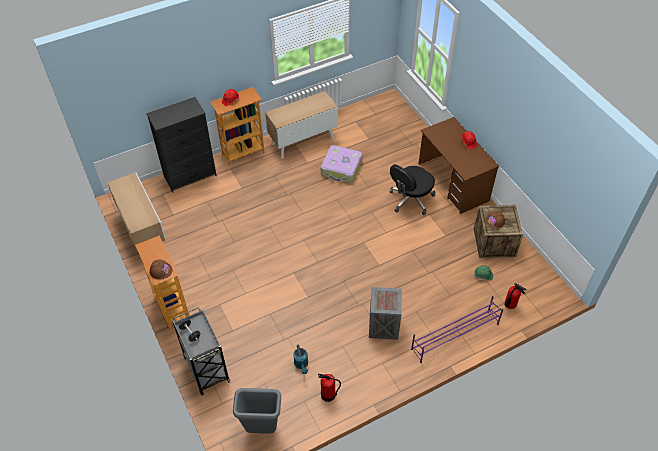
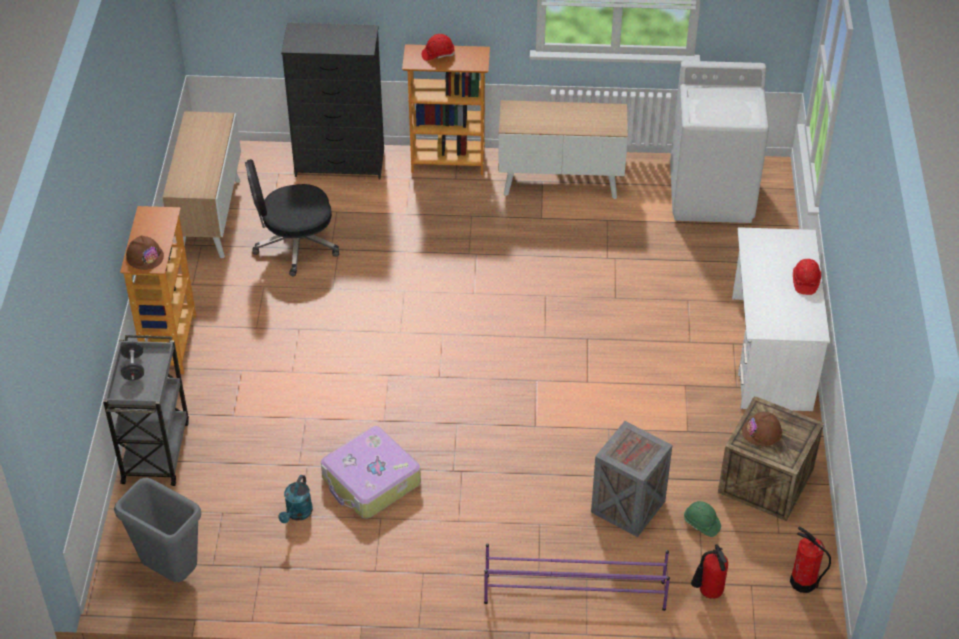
camera: 30 degrees right, 5 degrees down
(328, 395) = (303, 576): fire extinguisher -> fire extinguisher (803, 582)
(341, 168) = (591, 251): suitcase -> suitcase (371, 481)
(374, 119) = (712, 195): none -> white washing machine
(384, 325) = (470, 520): crate -> crate (629, 506)
(410, 200) = (671, 349): black office chair -> black office chair (295, 246)
(453, 182) = (770, 353): brown desk -> white desk

